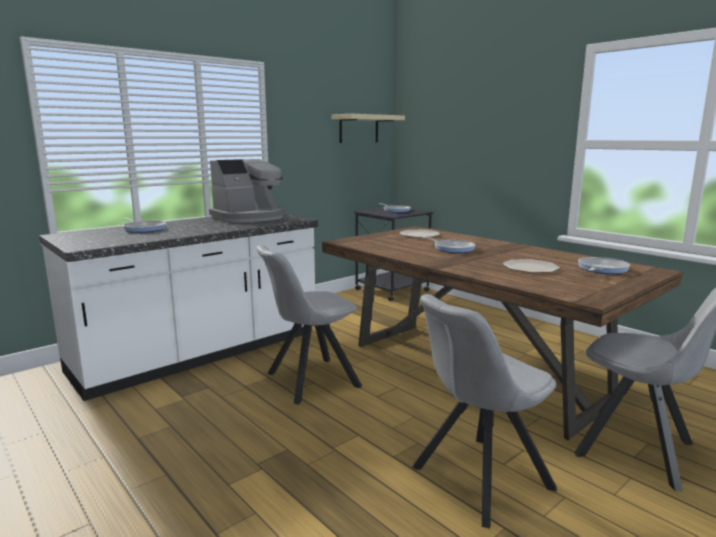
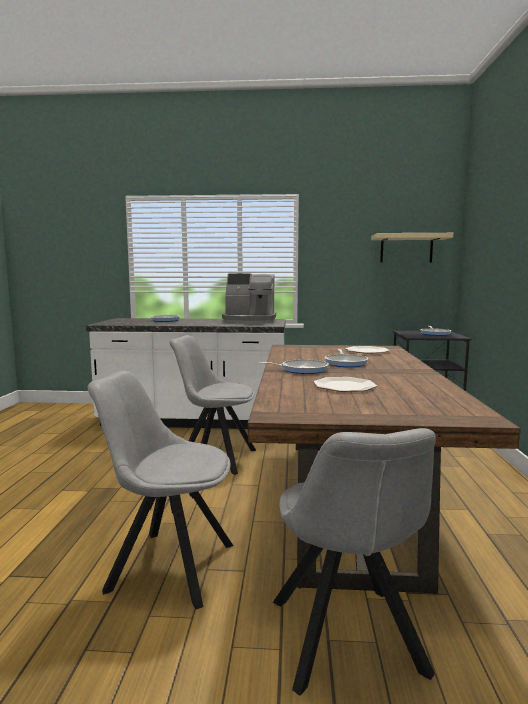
camera: 45 degrees right, 5 degrees down
(601, 269) = (413, 402): frying pan -> frying pan (302, 370)

